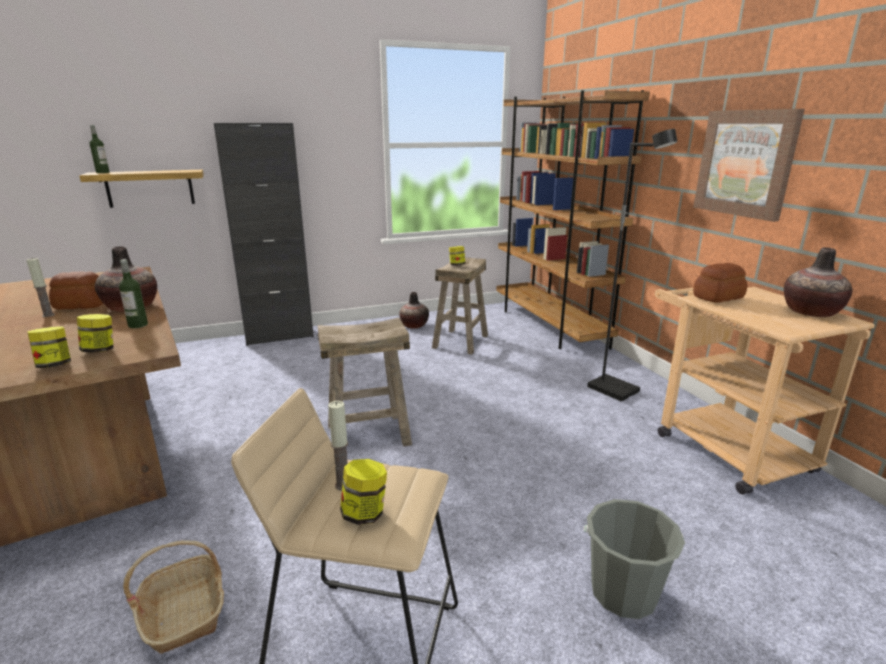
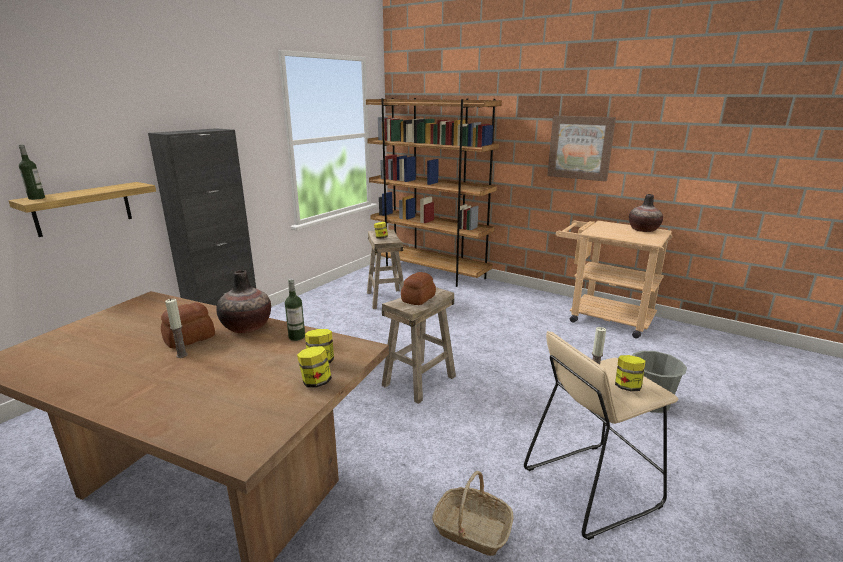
camera: 35 degrees left, 0 degrees up
(414, 325) = (334, 296): vase -> none
(614, 389) = (519, 303): black floor lamp -> none
(717, 297) = (597, 230): bread -> bread (417, 299)

